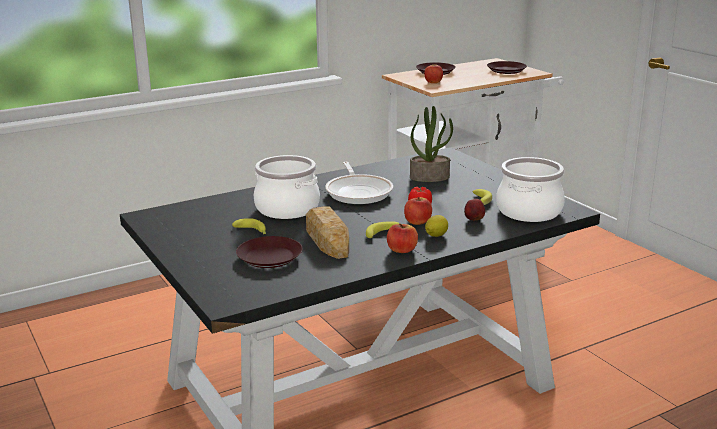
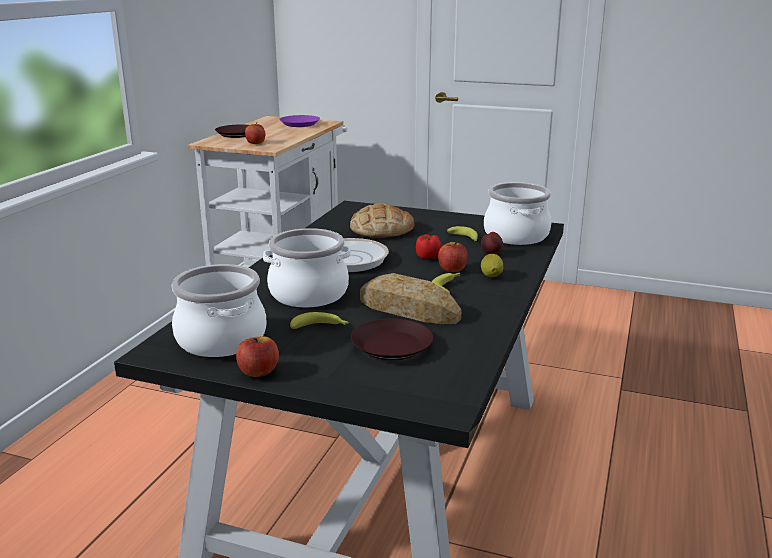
camera: 40 degrees left, 0 degrees up
(188, 220) = (222, 339): none -> cooking pot
(402, 250) = (491, 297): apple -> apple (258, 372)
(430, 177) = (381, 229): potted plant -> bread
(506, 70) = (300, 124): brown plate -> purple plate

